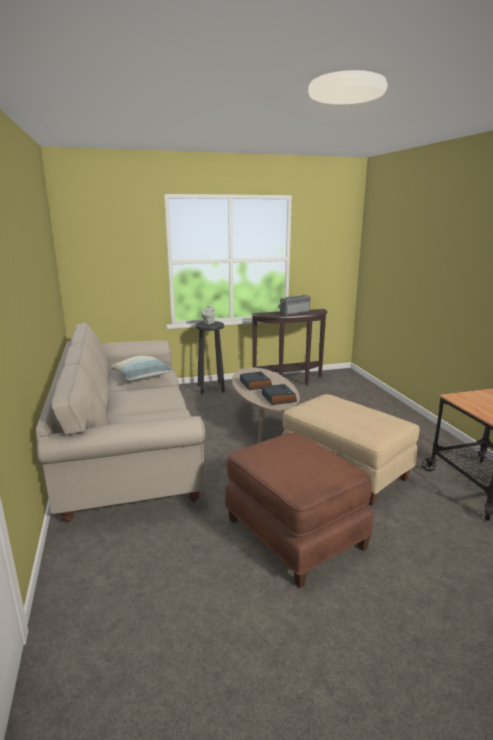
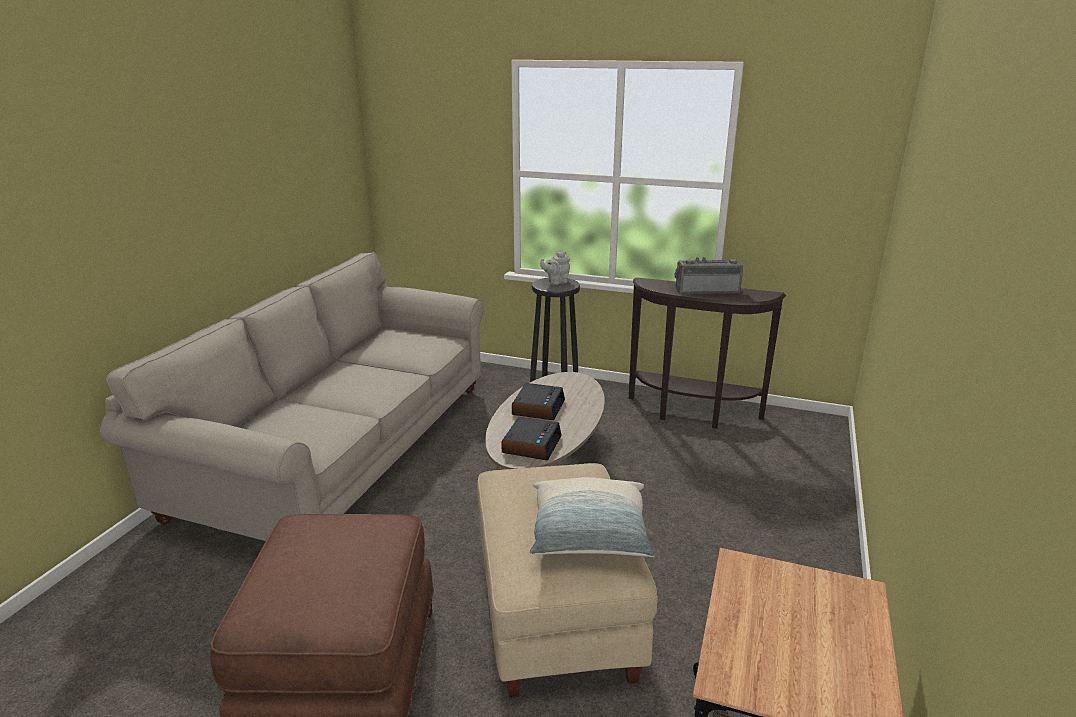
camera: 35 degrees right, 5 degrees up
(142, 377) = (398, 350): pillow -> pillow (590, 535)

